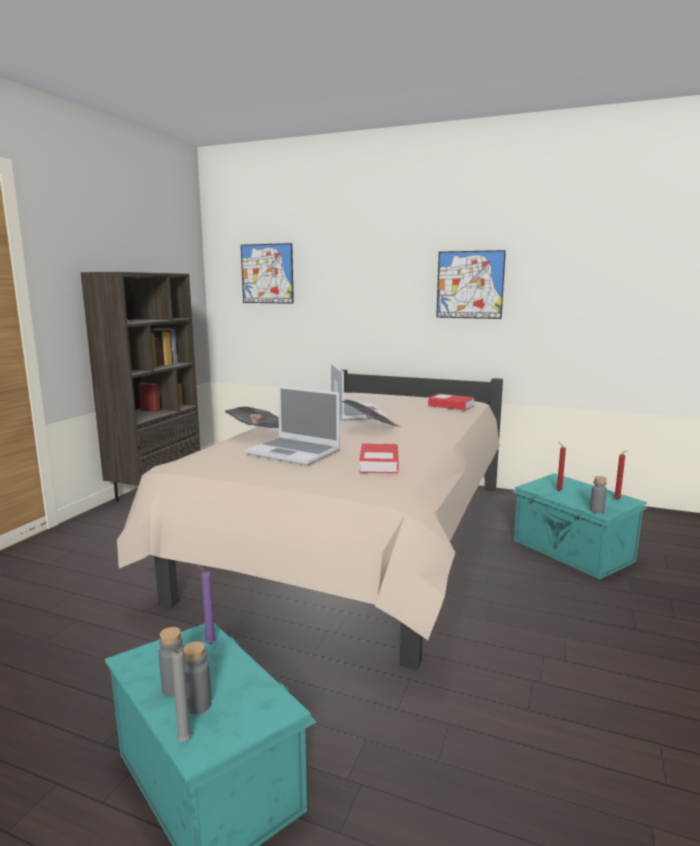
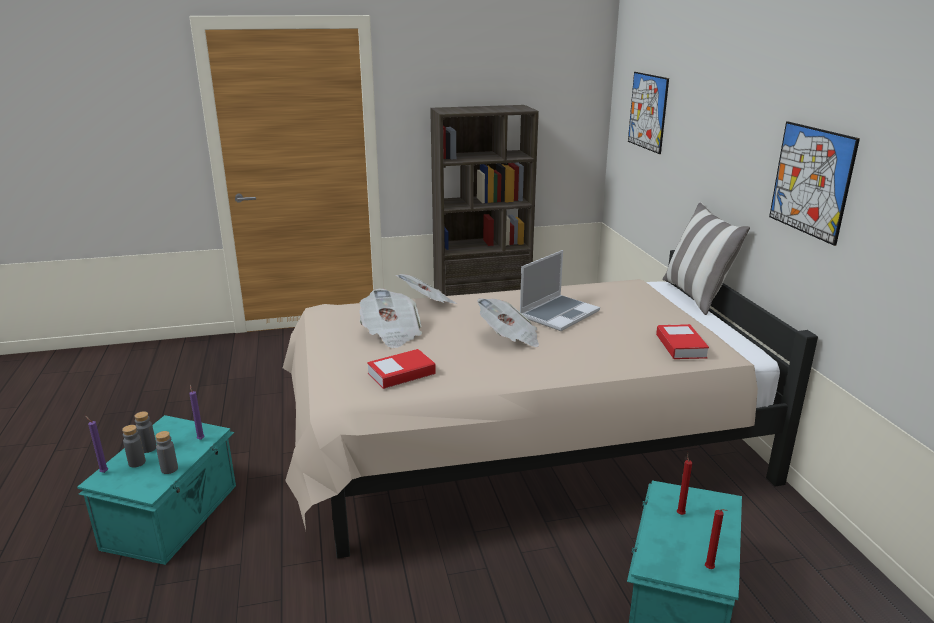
camera: 55 degrees right, 10 degrees up
(182, 742) = (103, 472): grey candle -> purple candle
(295, 453) = (391, 334): laptop -> newspaper
(382, 392) = (696, 296): none -> pillow
(596, 510) = (649, 558): grey bottle -> grey bottle (169, 469)

